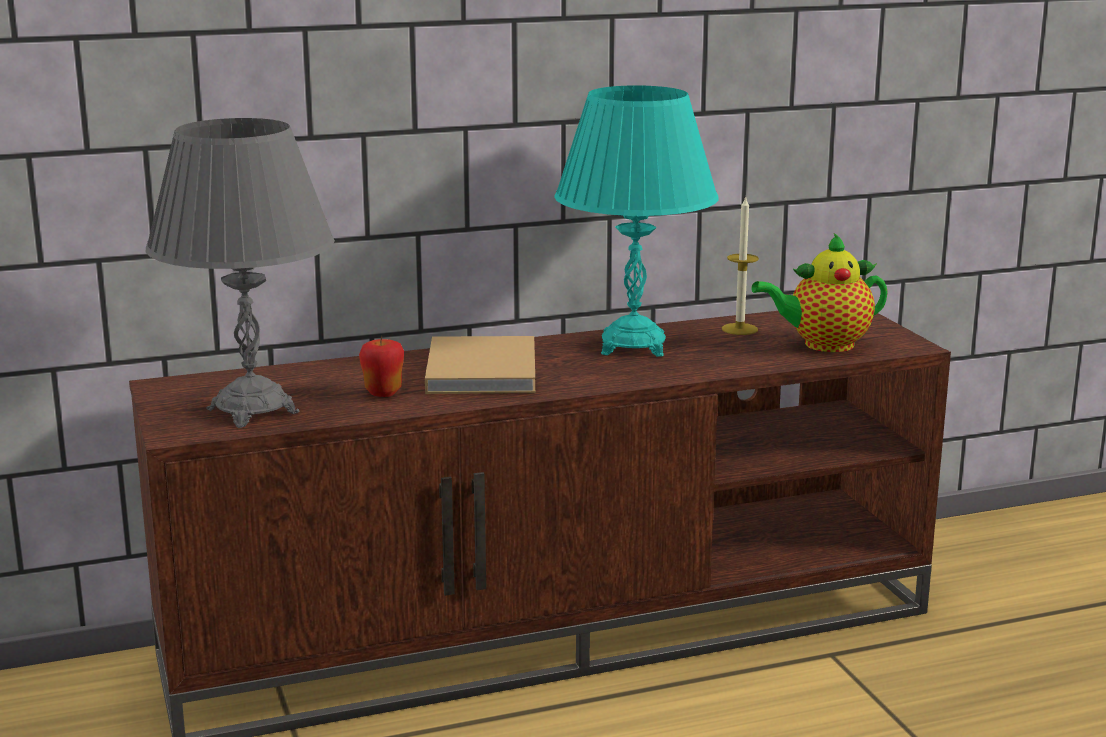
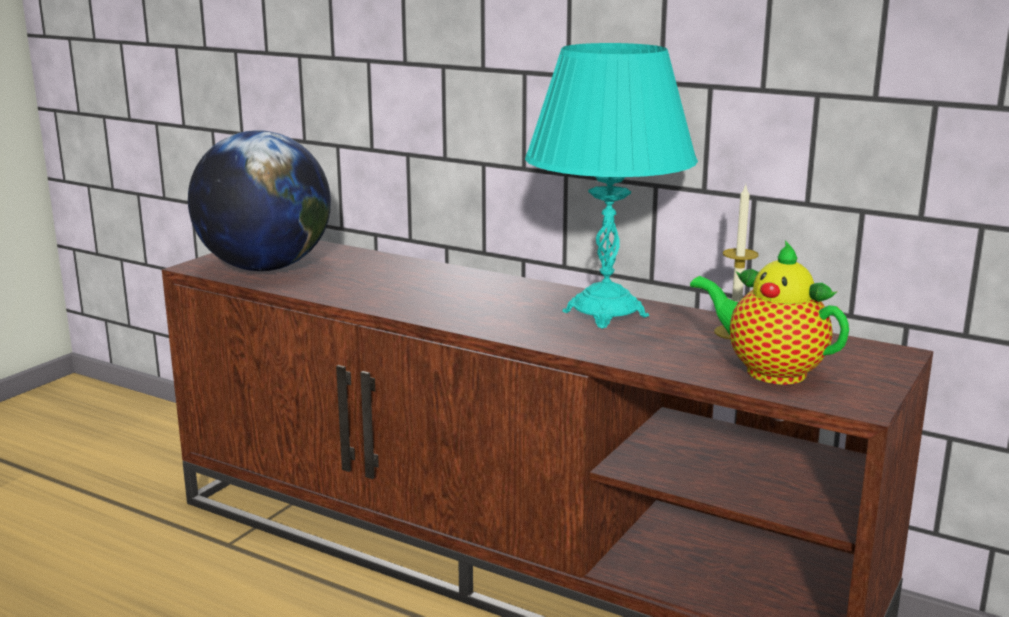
camera: 50 degrees right, 0 degrees up
(252, 411) = (265, 268): grey table lamp -> globe
(383, 393) = (356, 284): apple -> none
(482, 369) = (455, 291): beige book -> none

